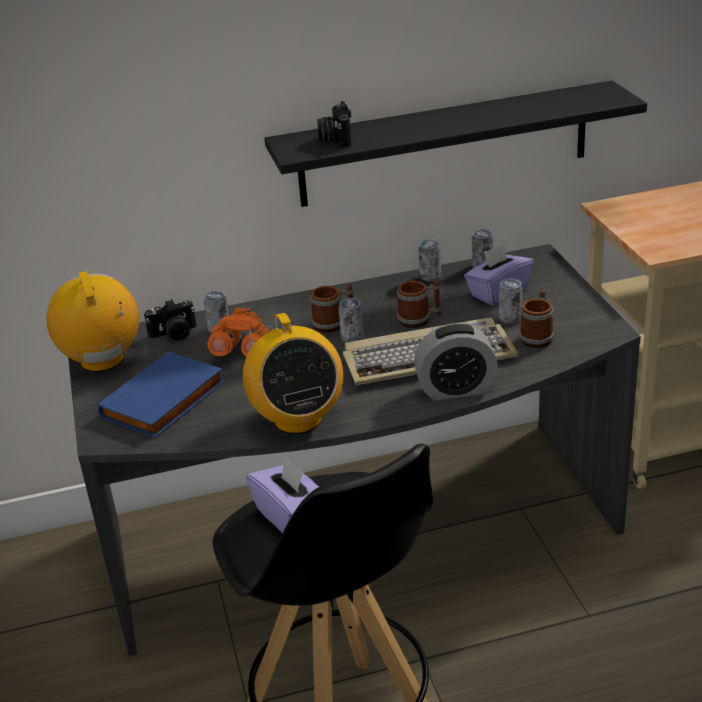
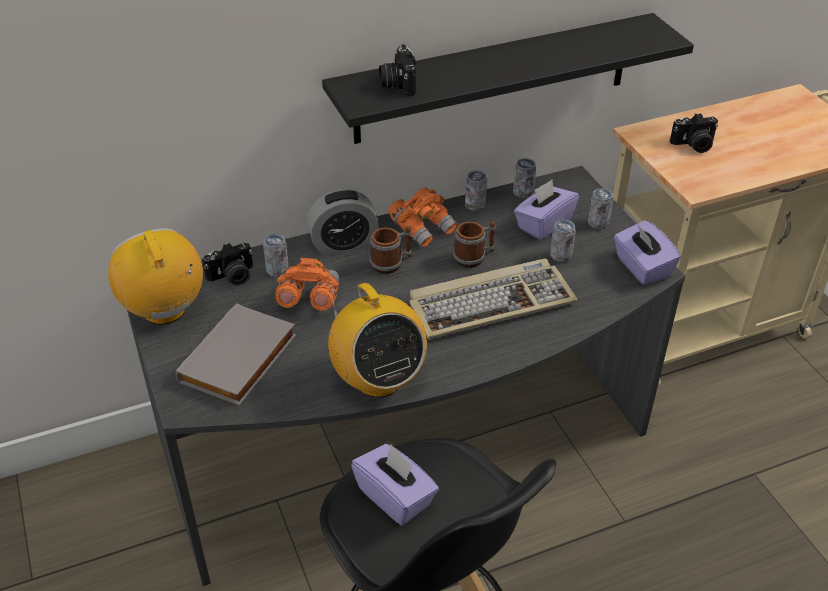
camera: 10 degrees left, 10 degrees up
(165, 401) = (240, 360): blue book -> grey book
(352, 338) = (413, 280): can -> can (598, 223)
(373, 296) = (423, 228): none -> orange binoculars
(456, 389) = (524, 341): alarm clock -> alarm clock (344, 244)
(537, 337) = (590, 277): mug -> none
(594, 328) = (641, 267): none -> purple tissue box
(663, 216) = (694, 145): none -> camera

